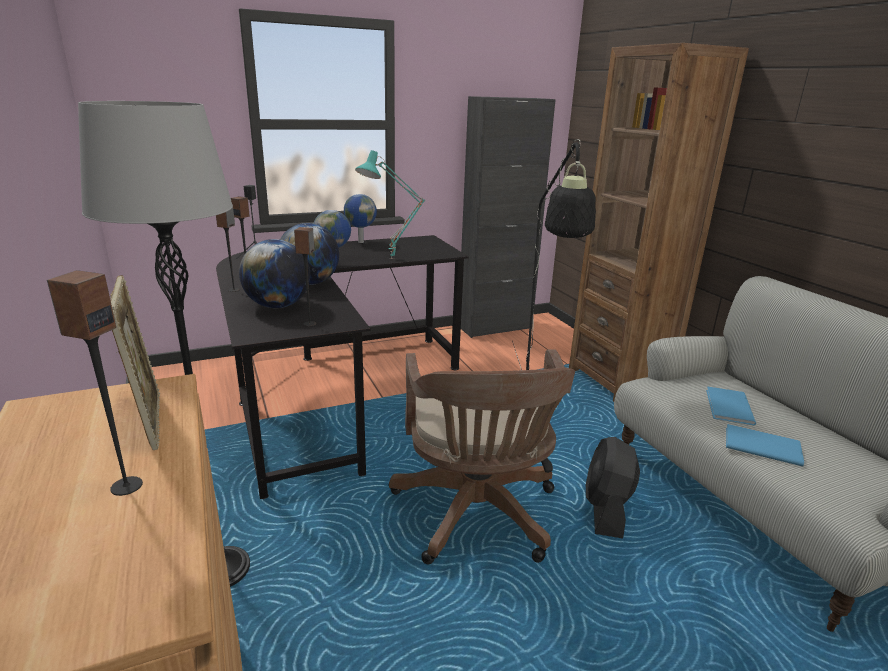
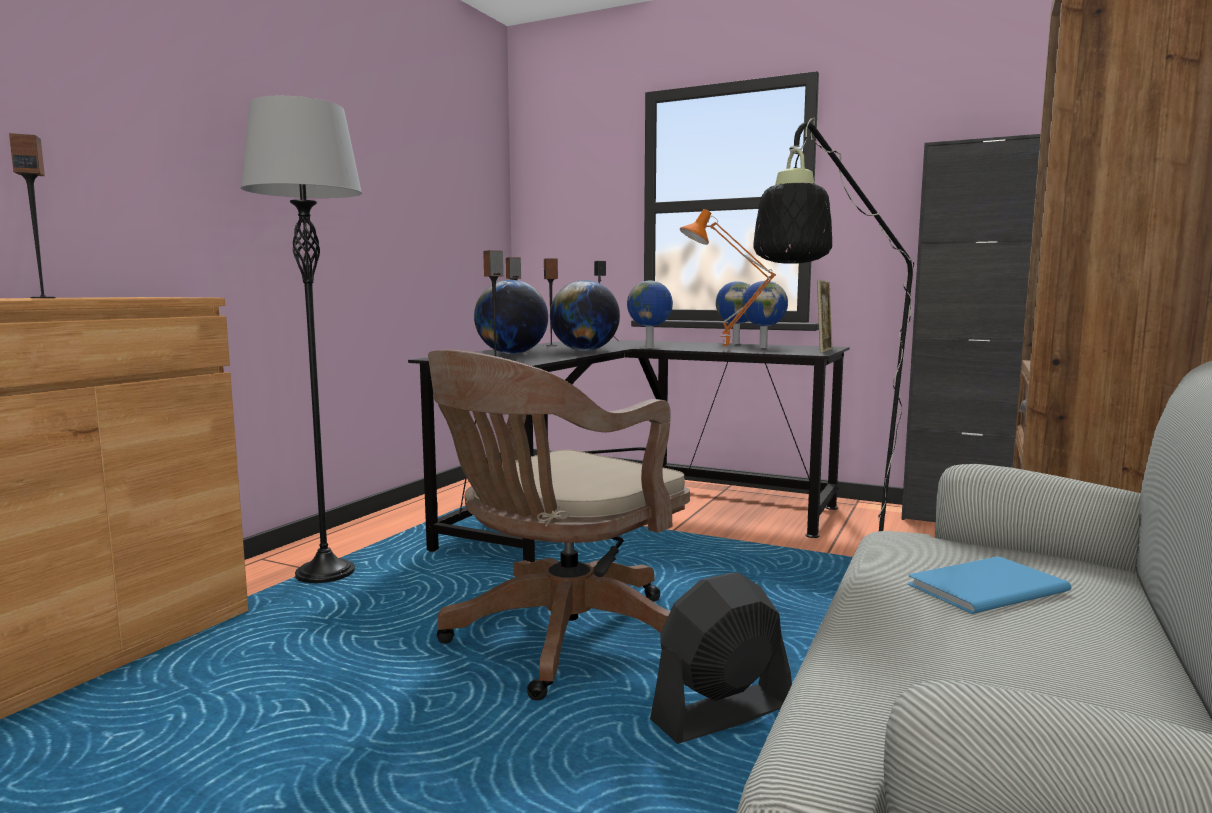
camera: 50 degrees right, 15 degrees down
(150, 420) = (137, 297): picture frame -> picture frame (823, 351)
(393, 259) = (724, 350): turquoise table lamp -> orange table lamp
(397, 247) = (763, 347): none -> globe
(760, 445) = (909, 628): blue book -> none

